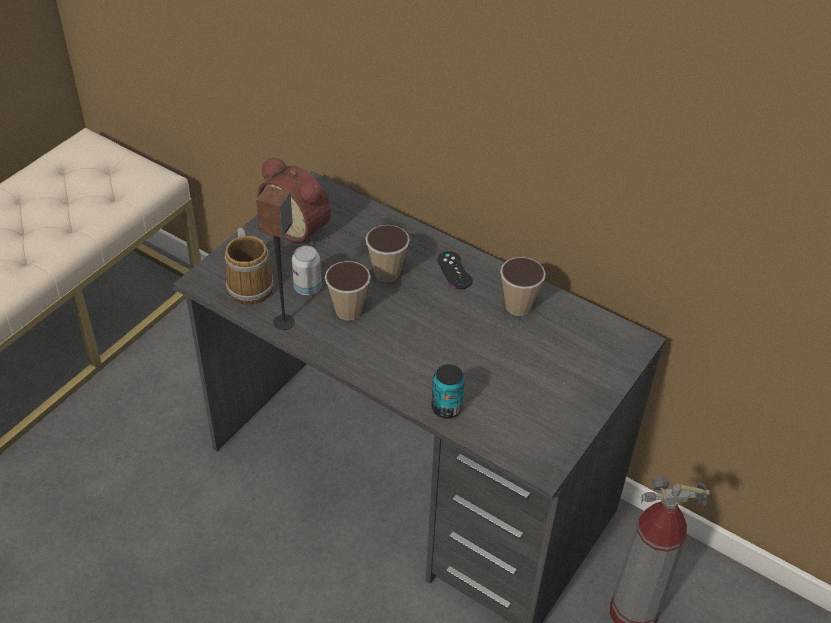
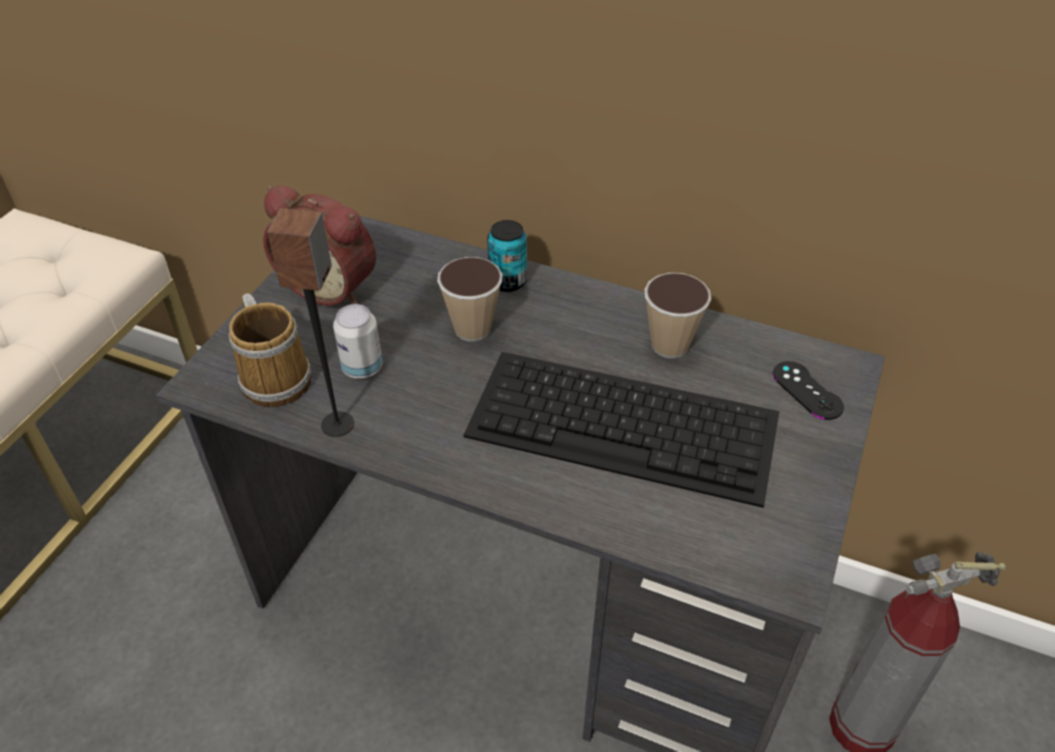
camera: 10 degrees left, 0 degrees up
(348, 311) = (430, 391): cup -> none
(446, 408) = (616, 514): can -> can (507, 281)
(454, 270) = (566, 310): black game controller -> black game controller (807, 390)
(471, 354) = (626, 424): none -> keyboard

